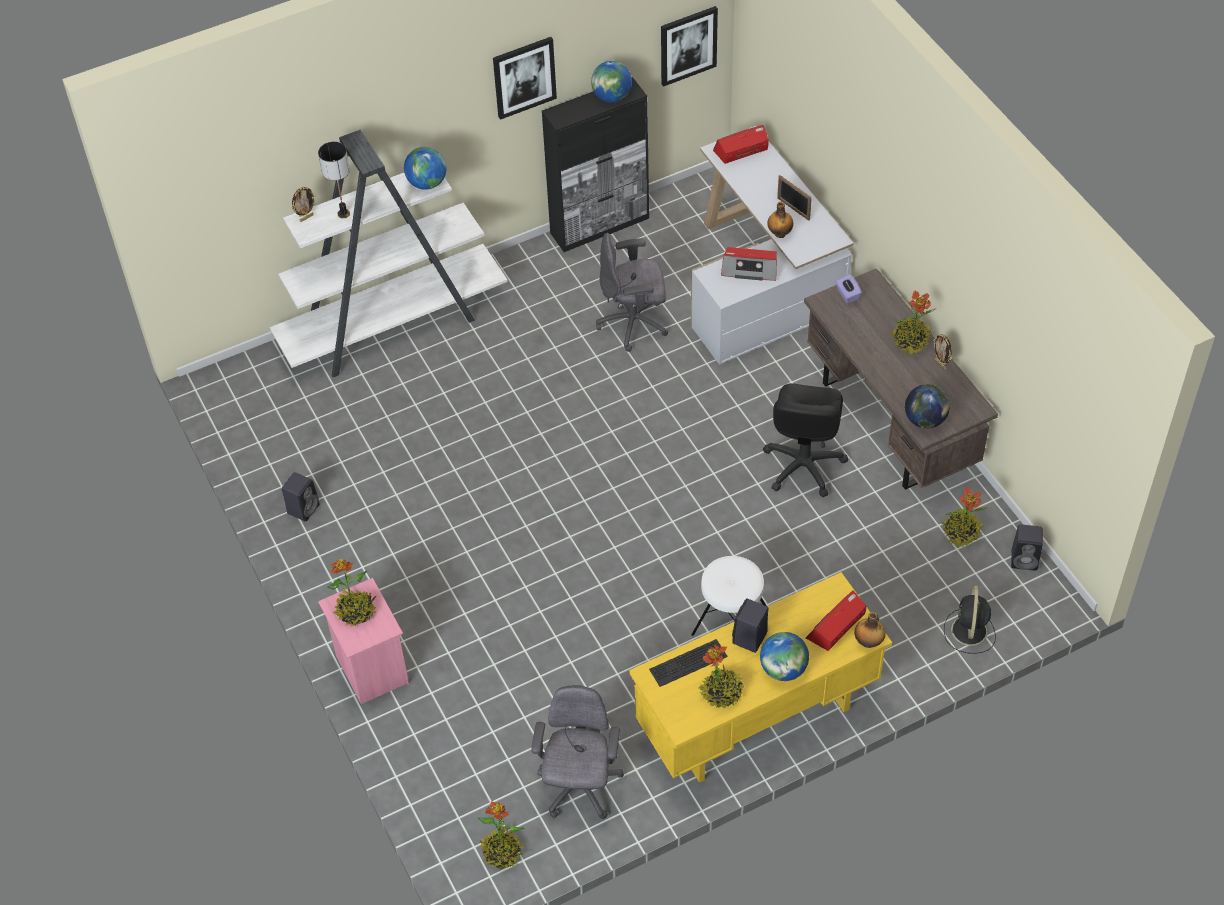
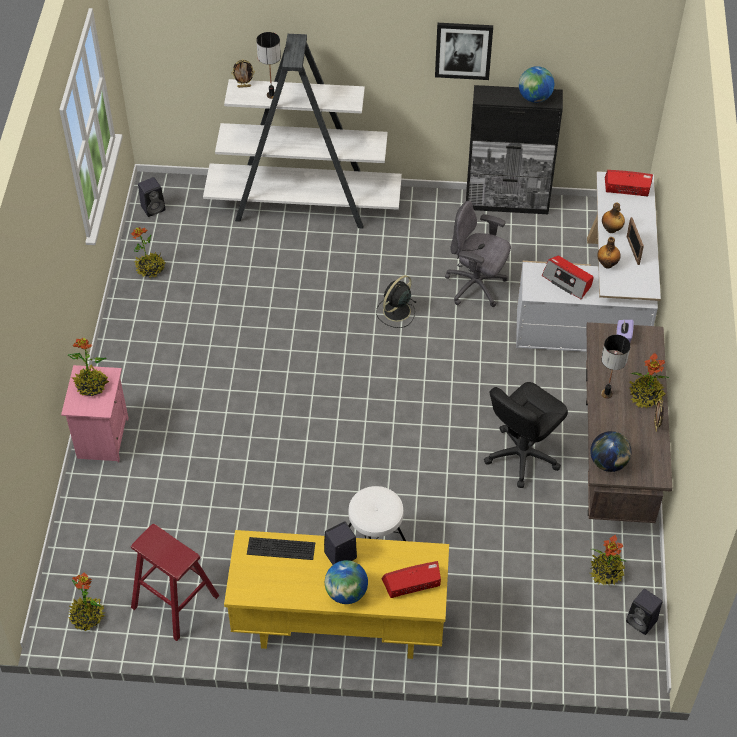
camera: 30 degrees right, 0 degrees up
(303, 508) = (145, 302): black speaker -> black speaker (154, 208)
(427, 183) = (347, 100): globe -> none
(579, 787) = (175, 601): grey office chair -> red stool
(688, 45) = (620, 83): picture -> none
(721, 692) = (287, 584): potted plant -> potted plant (150, 268)
(868, 642) = (427, 609): bottle -> bottle (611, 229)
(875, 357) = (607, 394): none -> table lamp
(969, 632) = (552, 652): black fan -> black fan (396, 311)

